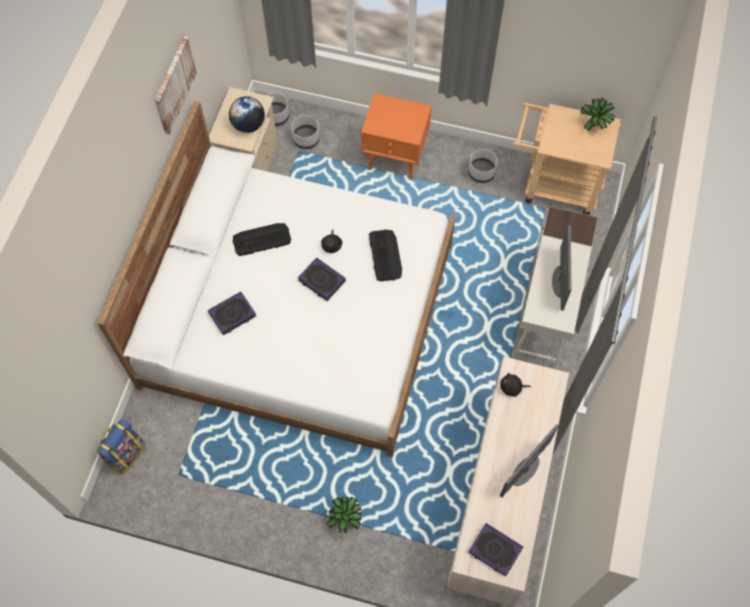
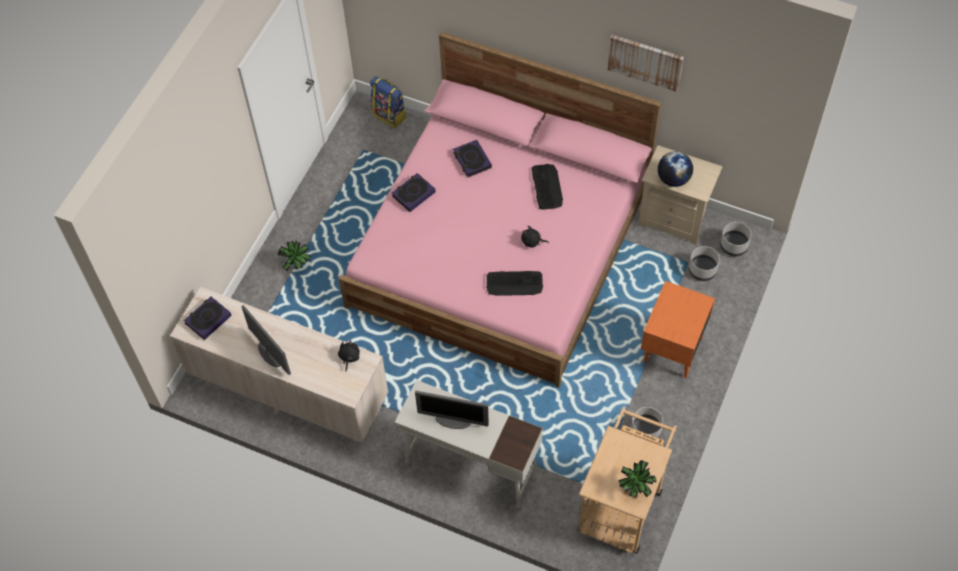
camera: 100 degrees right, 5 degrees down
(298, 314) = (500, 247): white bed -> pink bed
(321, 281) = (494, 229): book -> book (413, 194)

